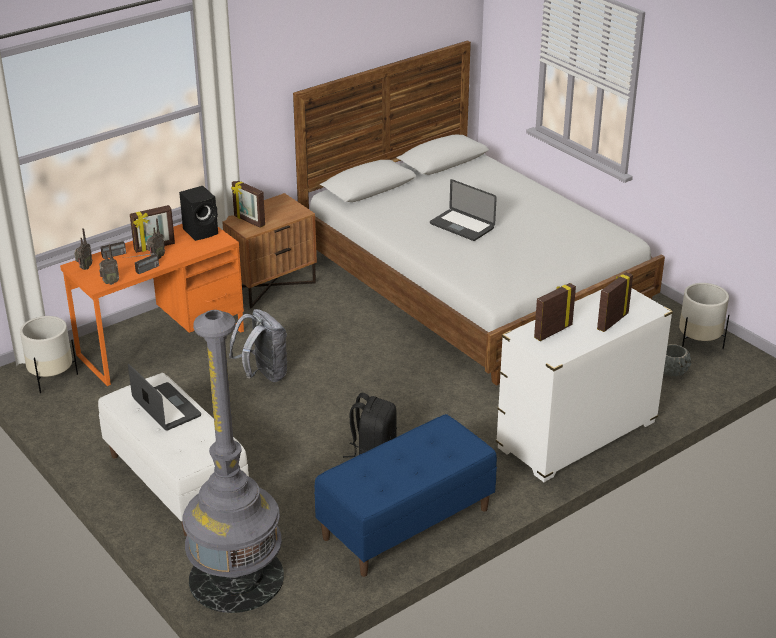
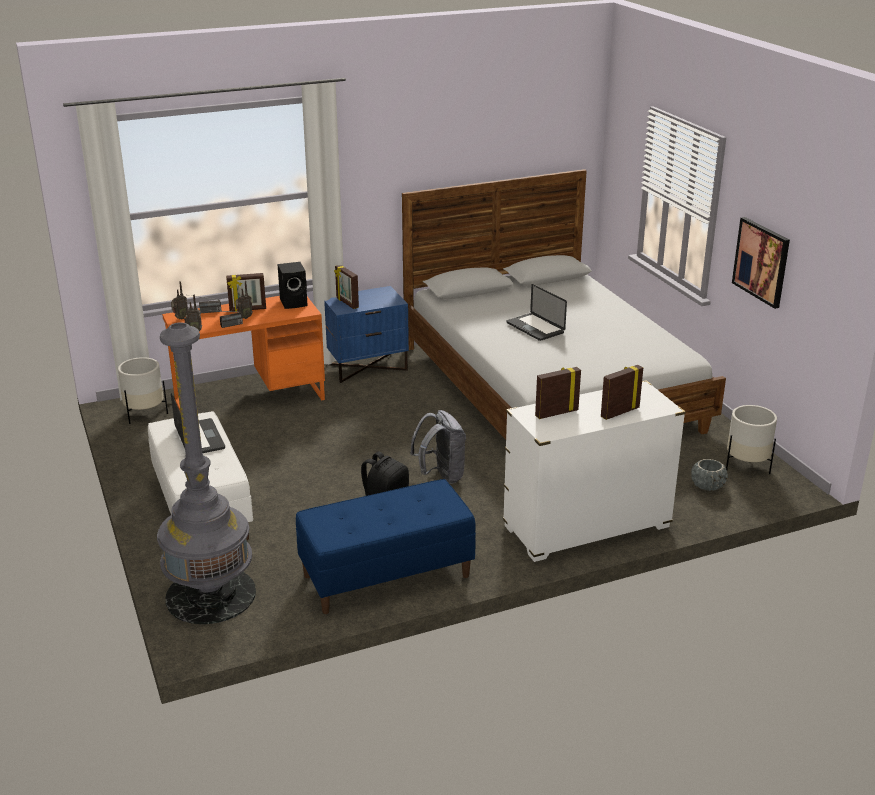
camera: 15 degrees right, 5 degrees down
(263, 375) = (323, 436): grey backpack -> grey backpack (441, 476)
(270, 284) = (366, 367): brown nightstand -> blue nightstand
(695, 138) = (761, 261): none -> picture

